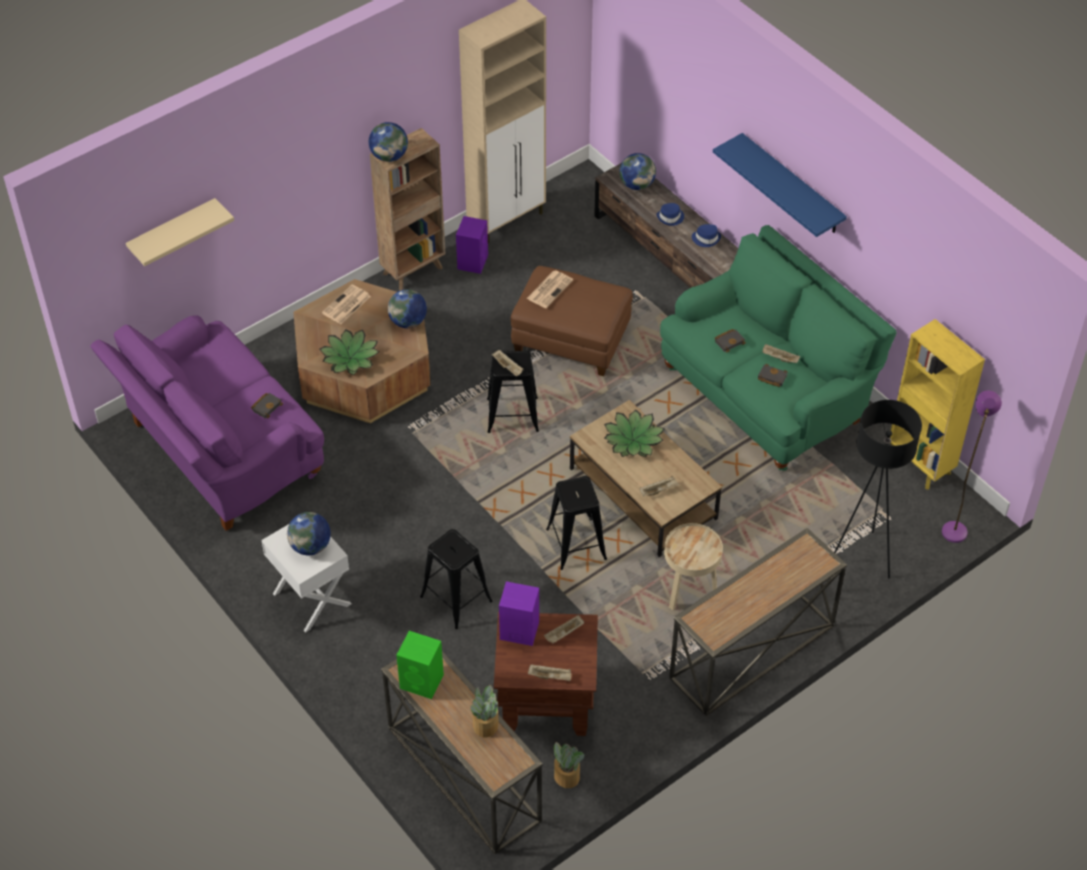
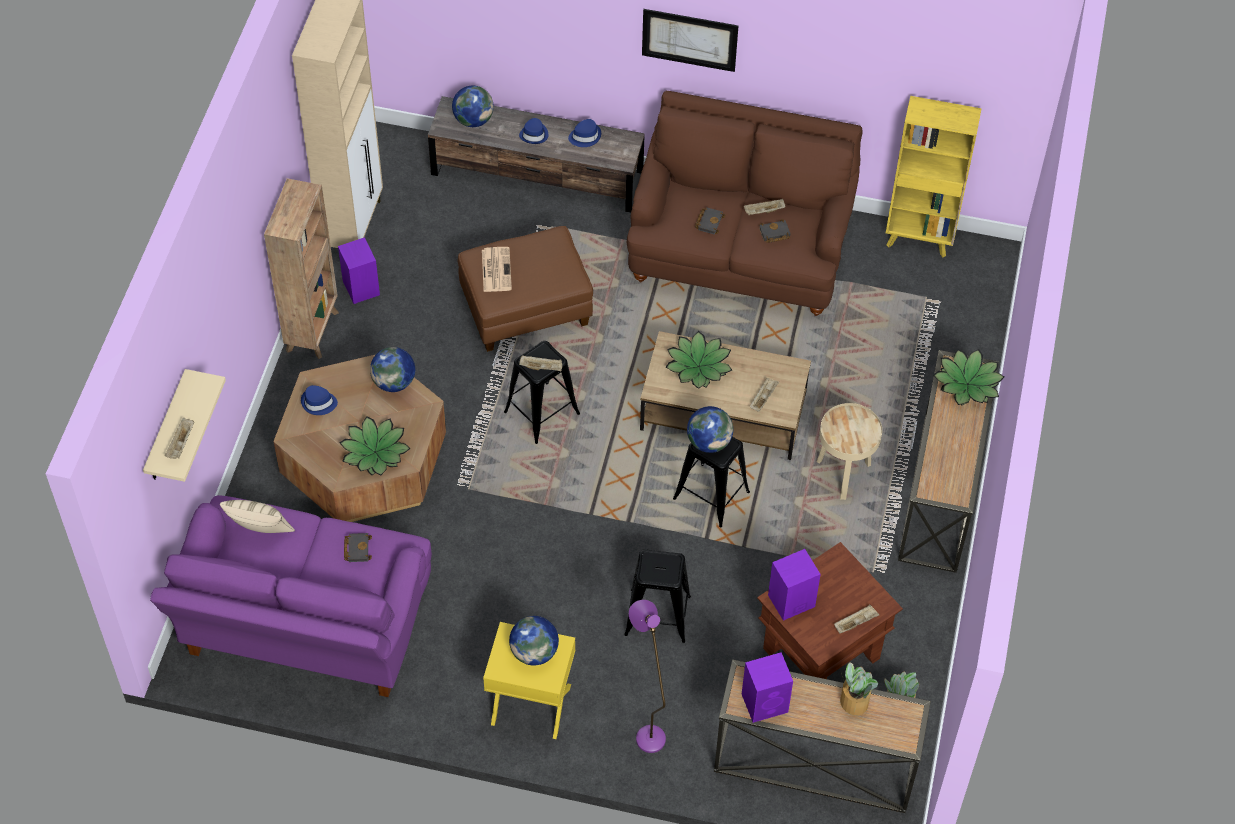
camera: 40 degrees left, 5 degrees up
(218, 359) = (260, 534): none -> beige pillow
(311, 599) = (530, 705): white nightstand -> yellow nightstand
(346, 305) = (319, 403): newspaper -> blue hat
(389, 156) = (286, 225): globe -> globe (709, 442)
(422, 682) = (766, 703): green speaker -> purple speaker
(564, 634) = (830, 578): beige tray -> beige tray (181, 444)
(767, 393) = (740, 252): green sofa -> brown sofa
(792, 185) = (689, 39): blue shelf -> picture
(804, 565) = (967, 384): none -> potted plant
(862, 557) = (949, 350): black floor lamp -> none
(955, 525) = (993, 274): purple floor lamp -> purple floor lamp (646, 730)

